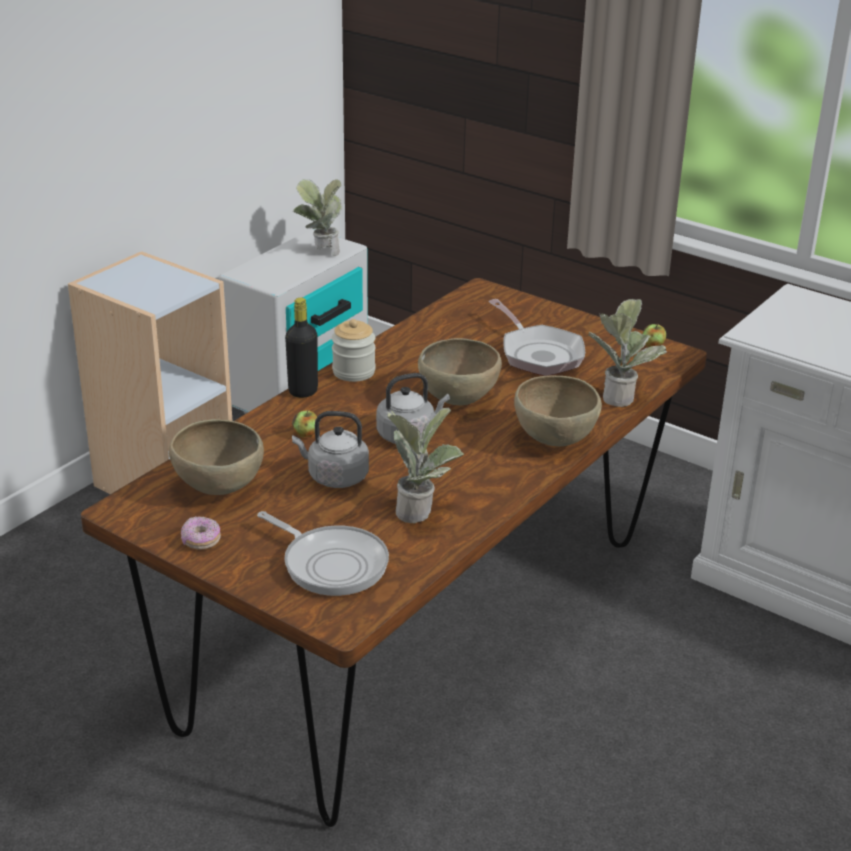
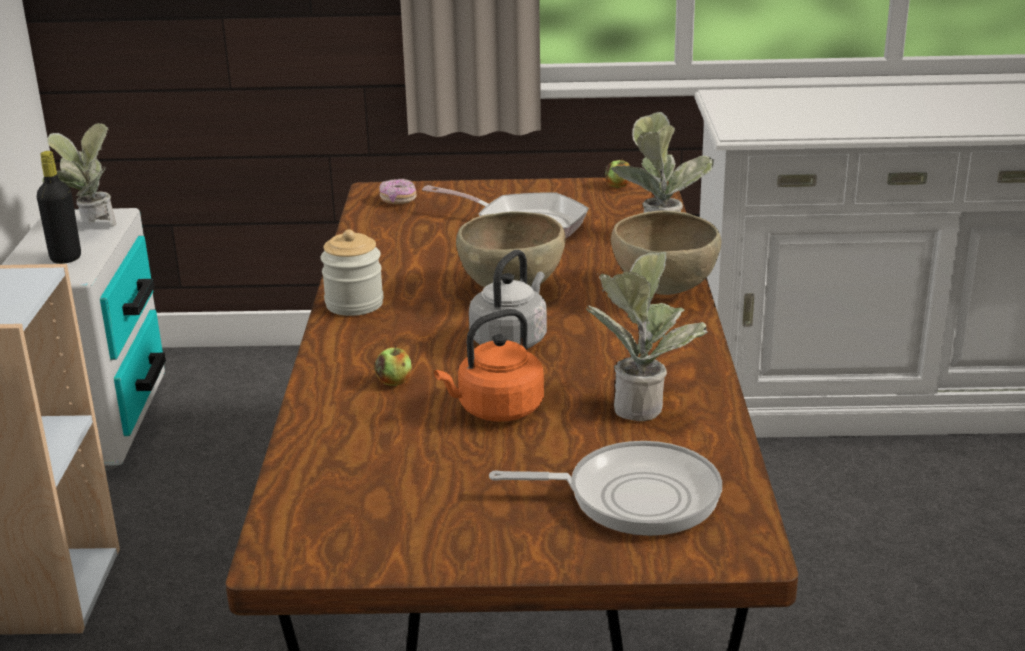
camera: 35 degrees left, 5 degrees down
(201, 541) = (443, 544): donut -> donut (398, 200)
(218, 490) = (378, 479): brown bowl -> none
(303, 391) = (324, 342): black bottle -> black bottle (66, 258)
(334, 477) = (496, 410): grey kettle -> orange kettle

